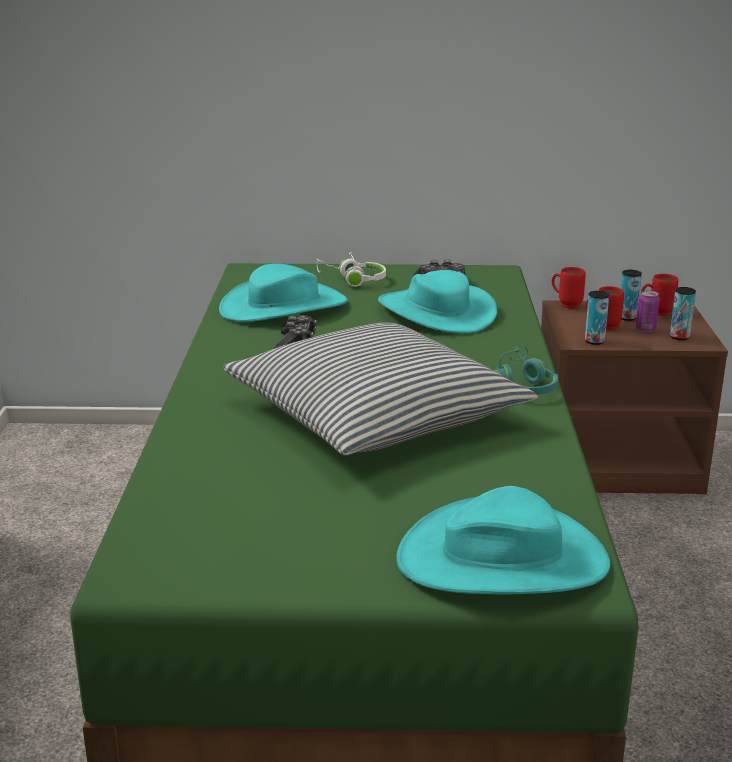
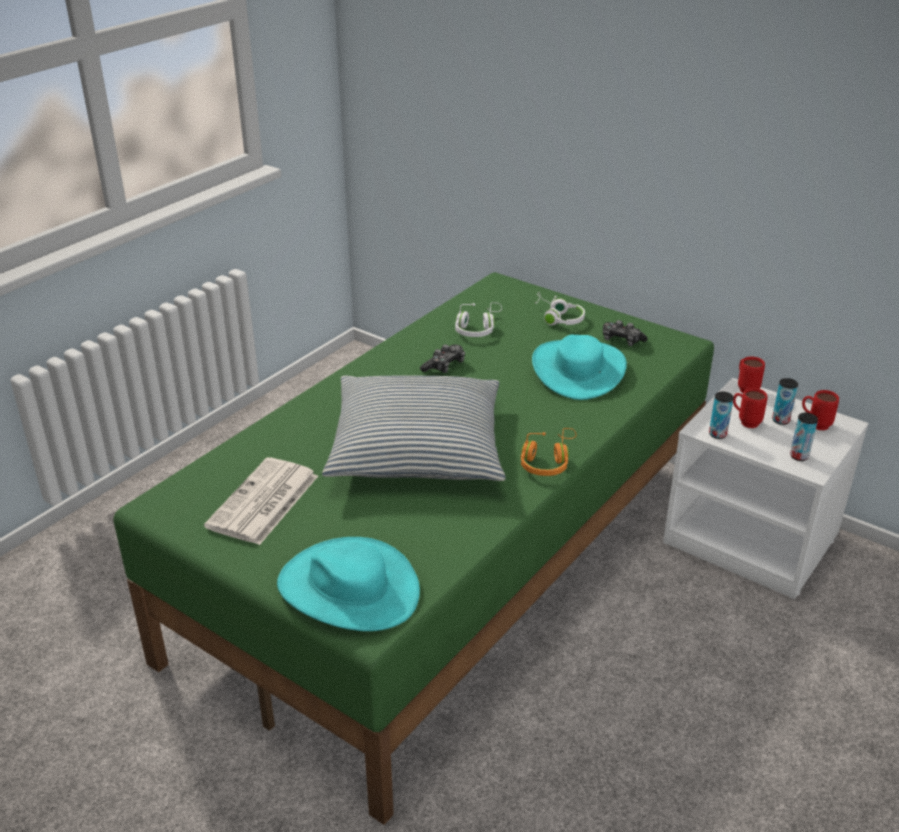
camera: 35 degrees right, 10 degrees up
(274, 521) = (263, 503): none -> newspaper
(284, 307) = (477, 328): turquoise hat -> white headphones
(523, 385) = (547, 461): turquoise headphones -> orange headphones
(616, 462) = (753, 539): brown nightstand -> white nightstand
(645, 329) = (779, 438): can -> none

